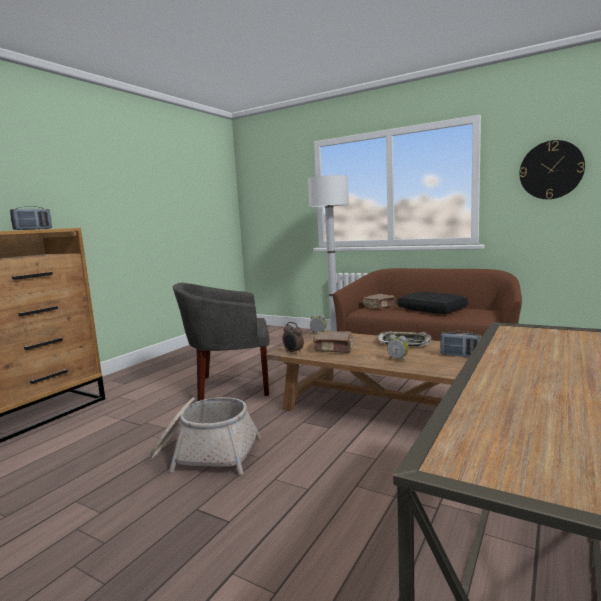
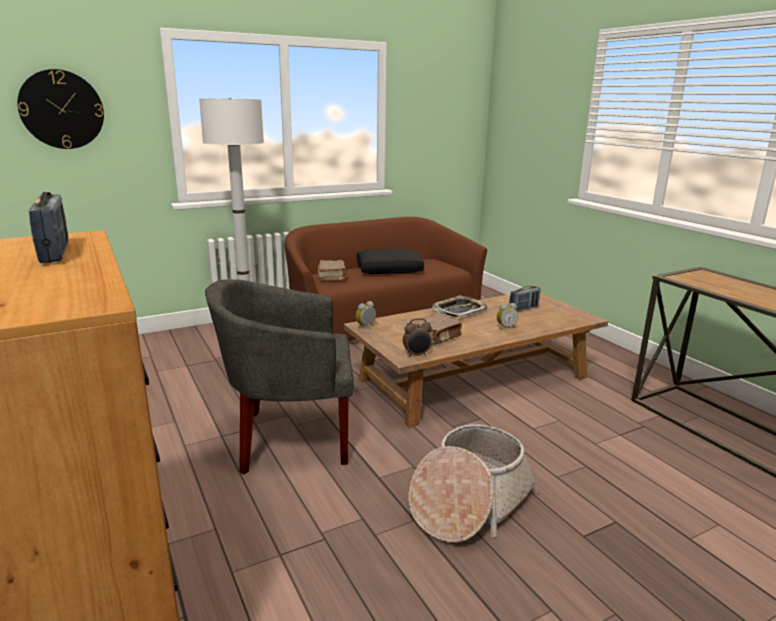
camera: 60 degrees left, 10 degrees up
(230, 387) = (289, 439): grey armchair -> grey armchair turned 60 degrees clockwise
(551, 170) = (443, 114): wall clock -> wall clock (62, 109)

